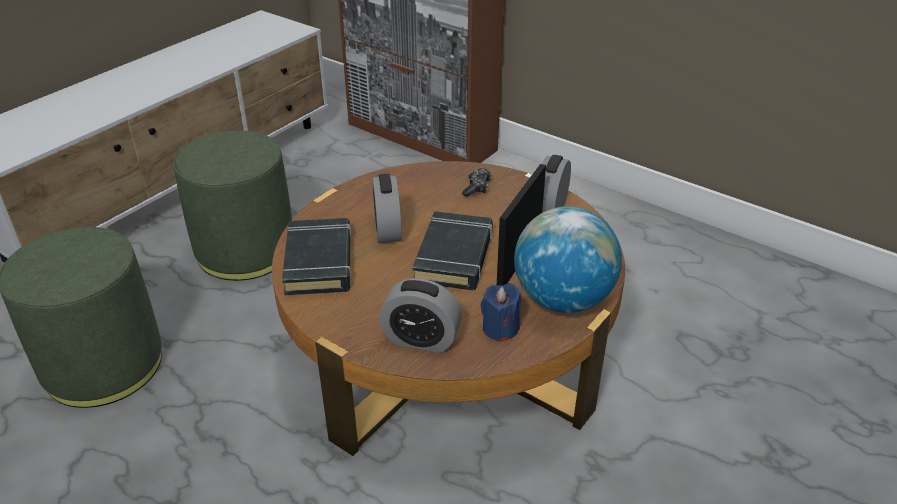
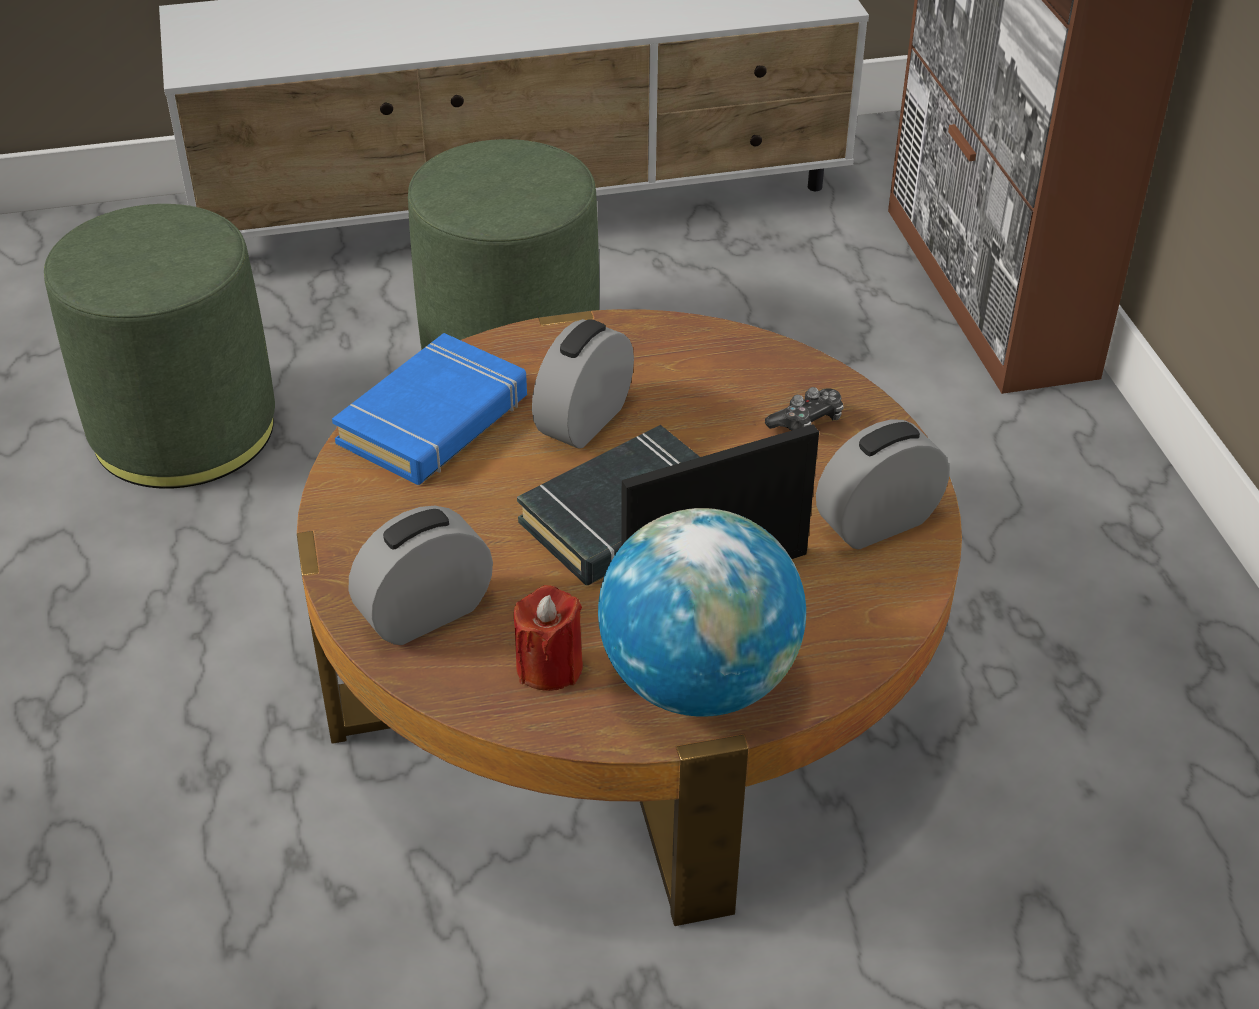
camera: 40 degrees right, 5 degrees up
(319, 262) = (434, 420): black book -> blue book
(421, 339) = (425, 613): alarm clock -> alarm clock turned 90 degrees clockwise
(500, 328) = (549, 667): blue candle -> red candle

